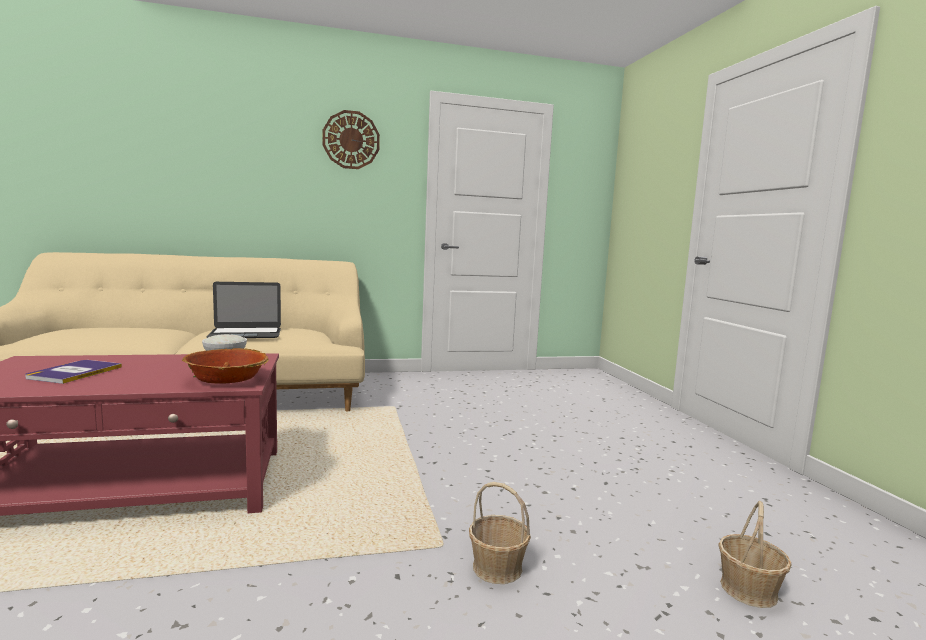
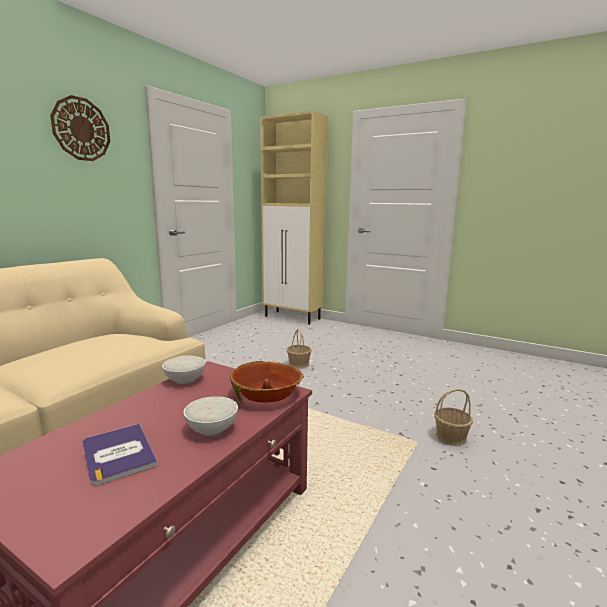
camera: 45 degrees left, 5 degrees up
(137, 381) = (212, 429): none -> white bowl
(245, 333) = (81, 356): laptop -> none
(607, 384) = (293, 318): none -> beige cabinet
(749, 589) = (512, 394): basket -> basket (299, 364)

